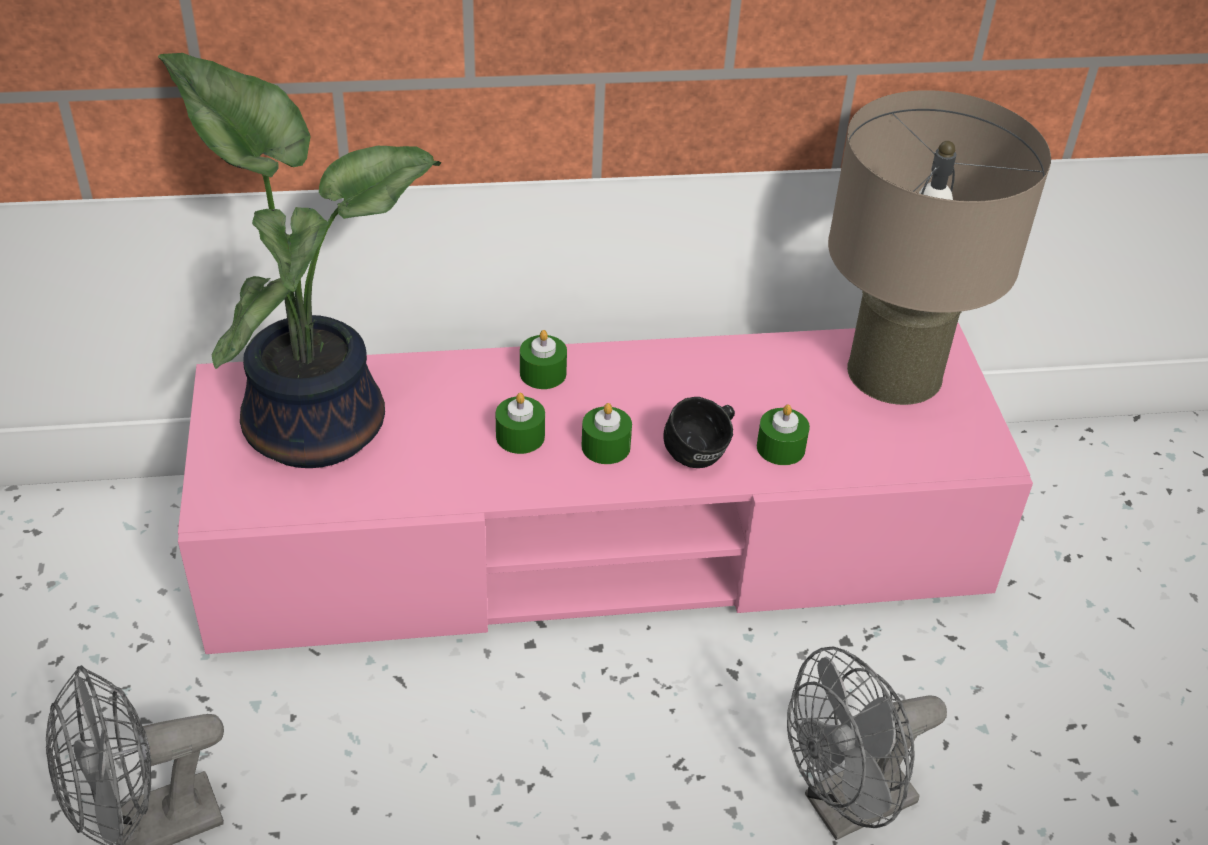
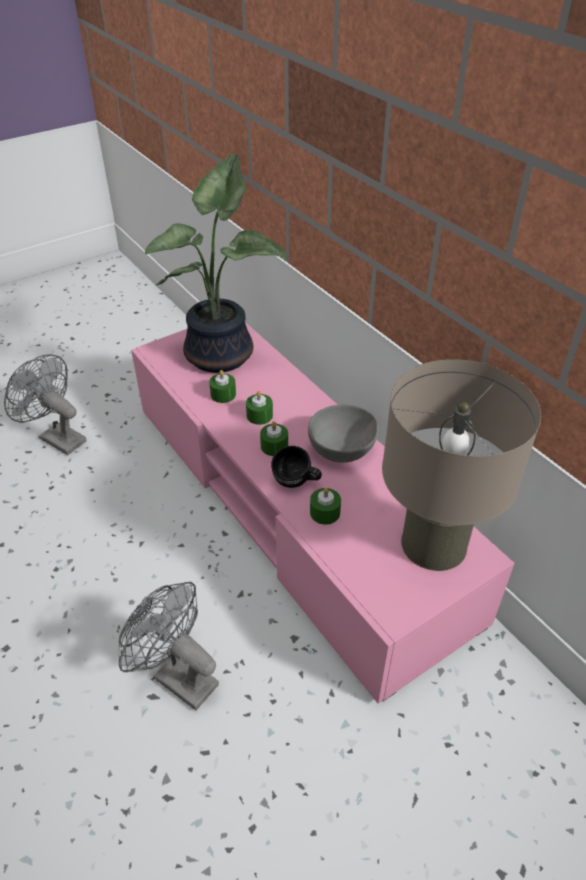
camera: 65 degrees right, 0 degrees up
(543, 373) = (310, 406): green candle -> green candle (223, 394)
(668, 379) = (343, 450): none -> grey bowl

